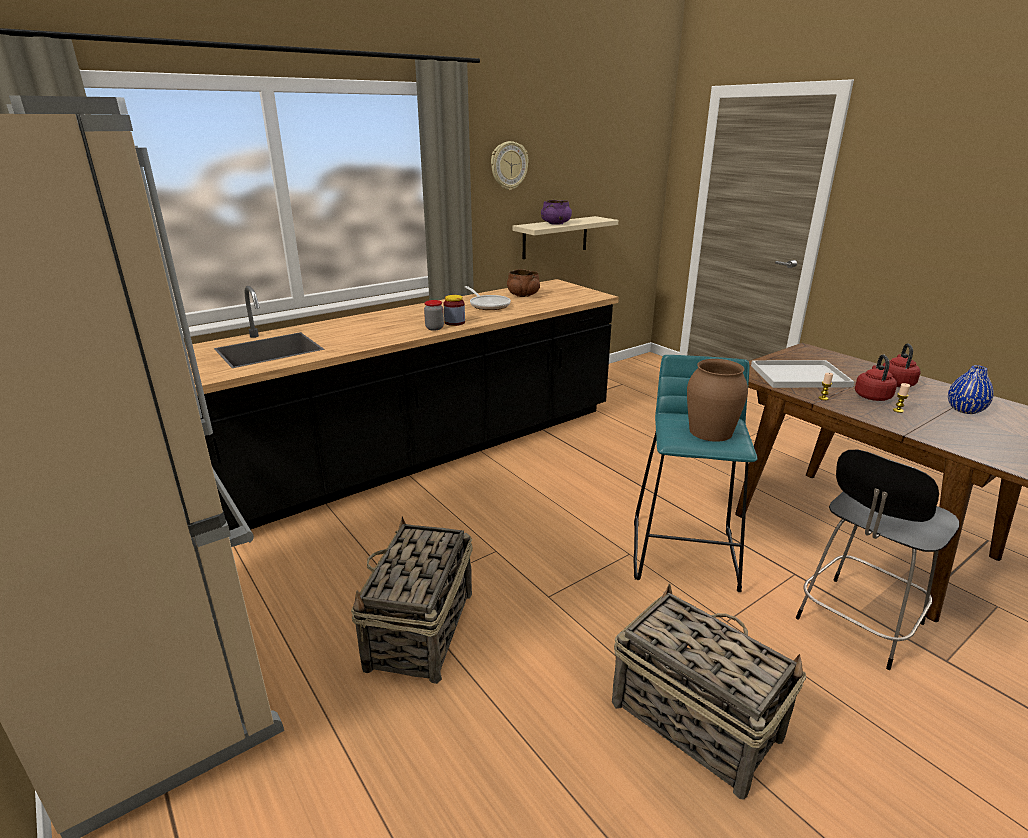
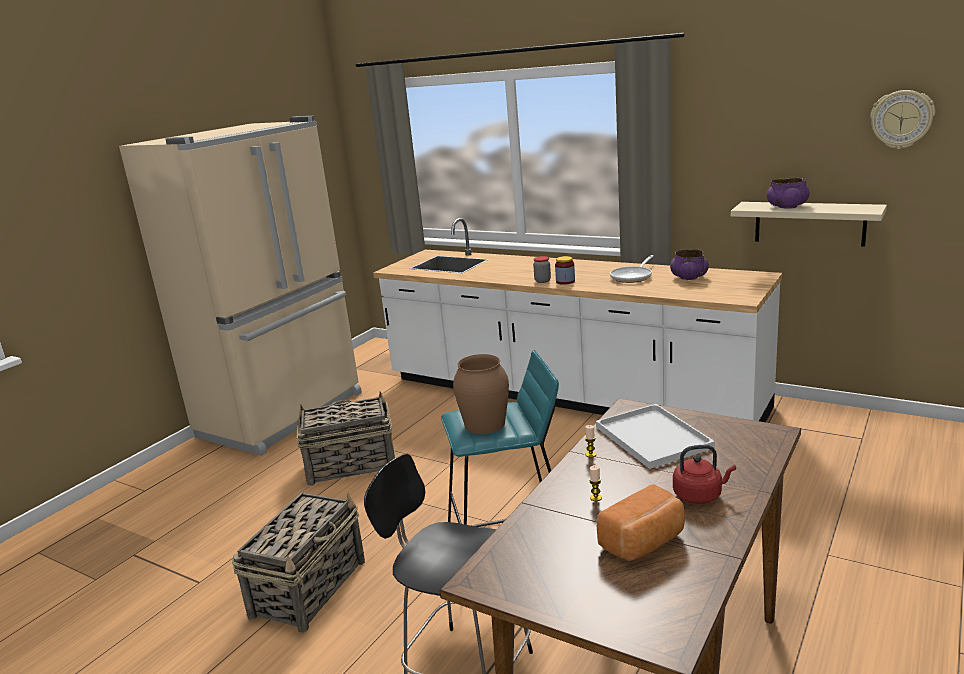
camera: 70 degrees right, 5 degrees down
(429, 452) = (567, 395): black counter -> white counter
(508, 166) = (738, 136): wall clock -> wall clock (901, 119)
(523, 295) = (689, 277): brown bowl -> purple bowl
(872, 396) = (629, 481): red kettle -> none
(964, 410) = (644, 542): blue vase -> bread

